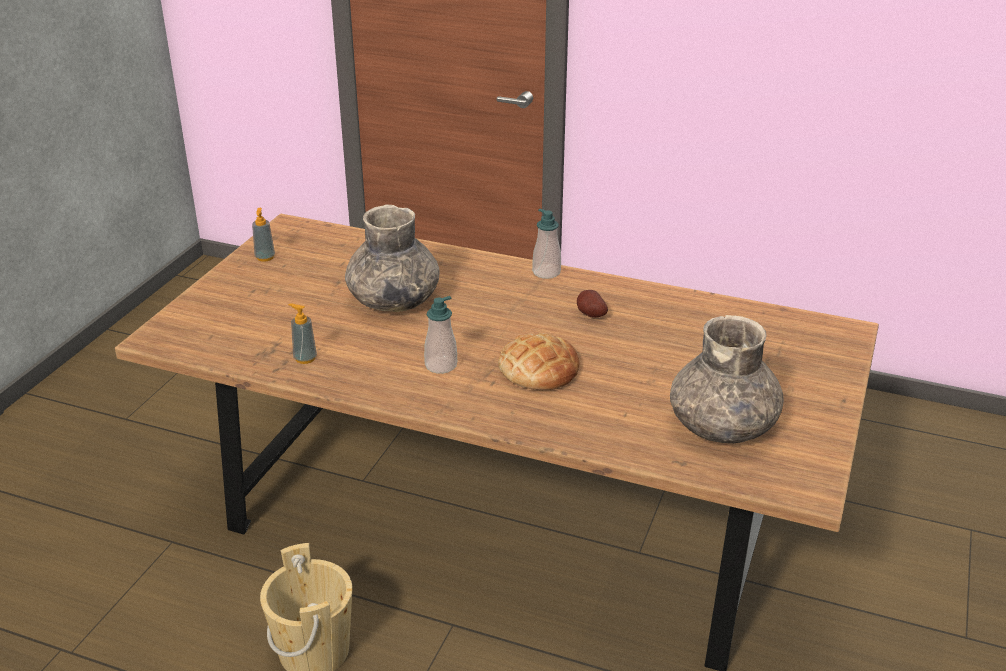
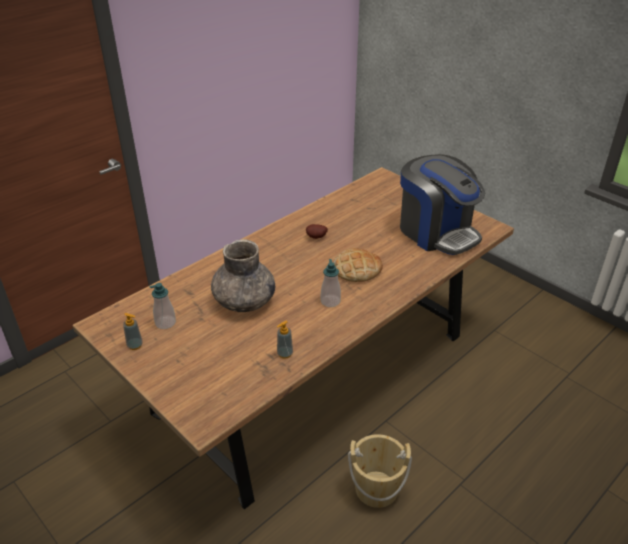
camera: 65 degrees left, 5 degrees up
(546, 272) = (260, 238): soap dispenser -> soap dispenser (165, 323)
(723, 426) = (437, 232): grey vase -> coffee machine

